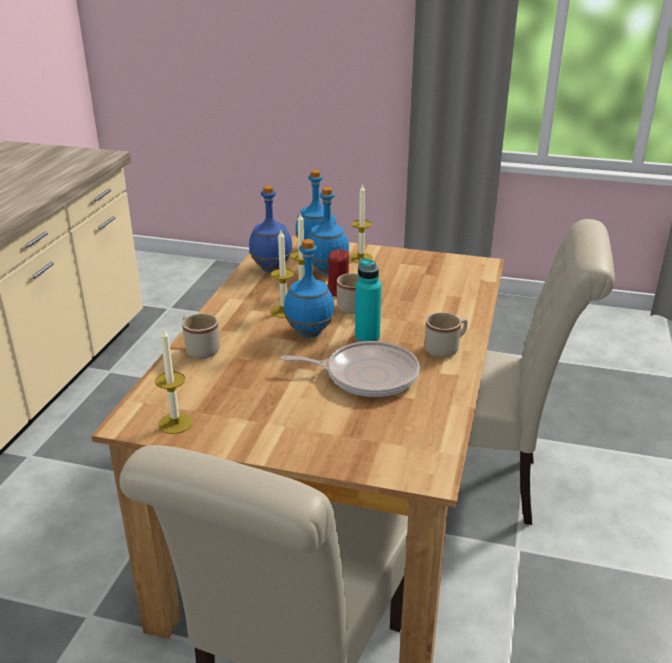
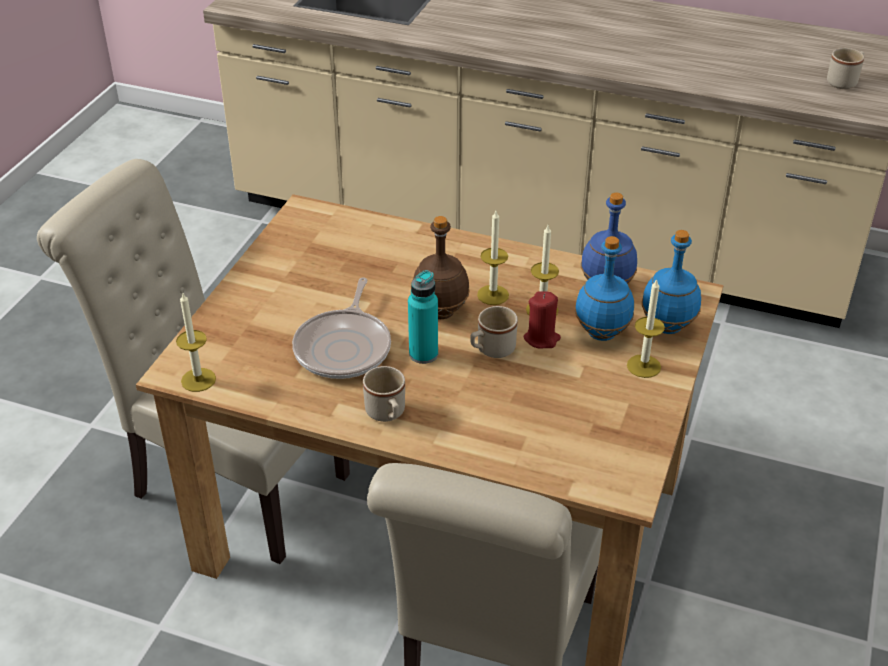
camera: 95 degrees right, 10 degrees up
(175, 423) = (295, 232): candle -> candle (198, 380)
(199, 349) = (417, 240): beige mug -> beige mug (844, 81)
(310, 332) = (441, 312): blue bottle -> brown bottle

